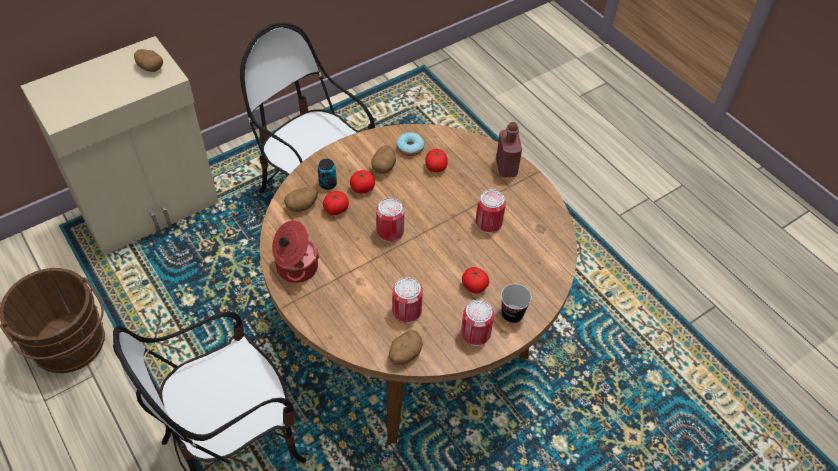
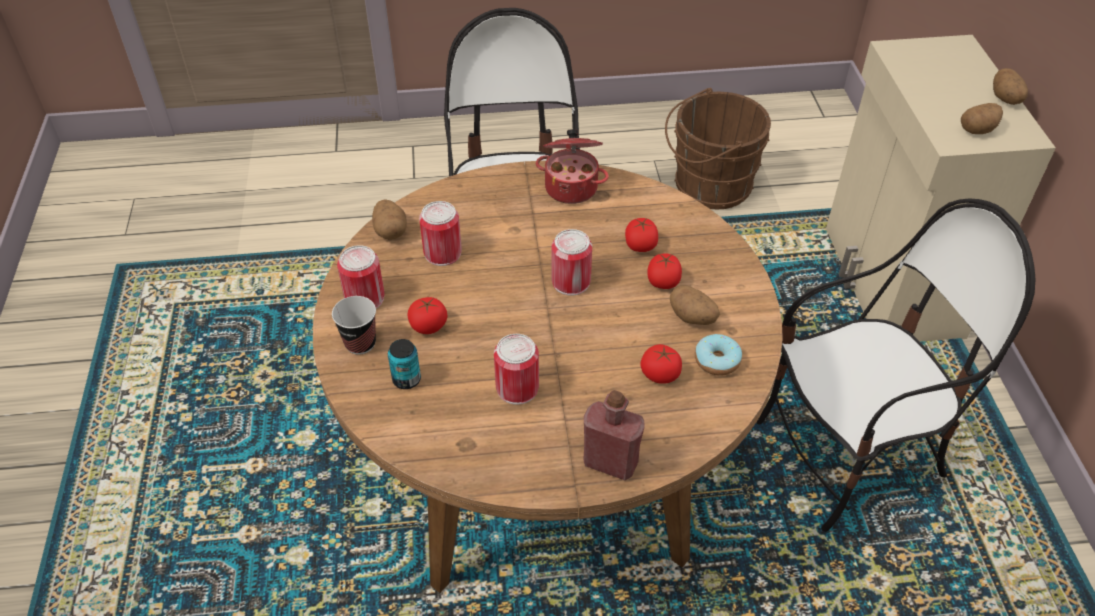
camera: 120 degrees right, 5 degrees down
(302, 205) = (665, 219): potato -> potato (1006, 99)
(328, 184) = (690, 252): can -> can (406, 379)

